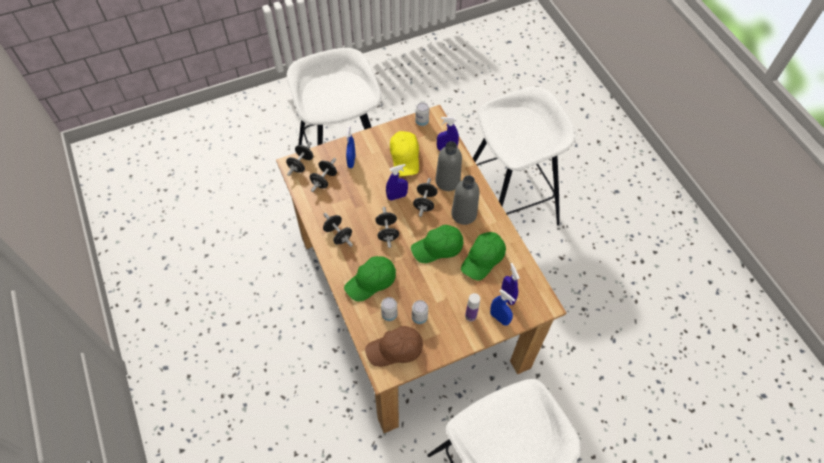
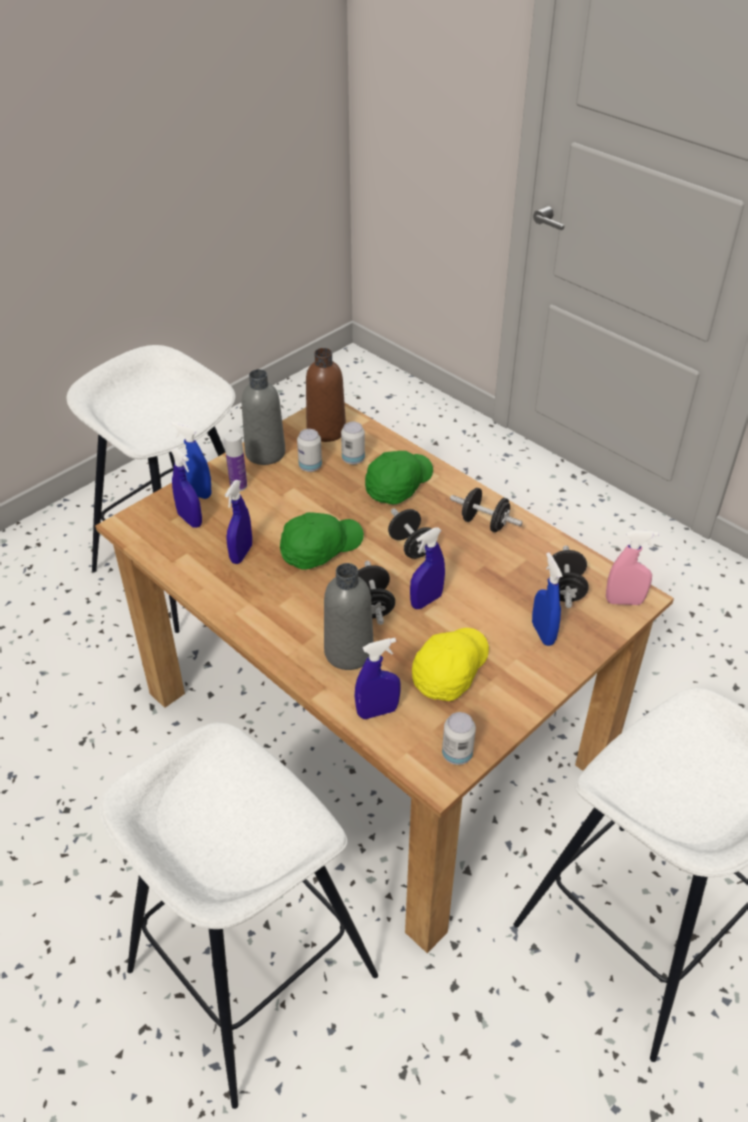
camera: 160 degrees right, 15 degrees down
(301, 164) = (624, 601): black dumbbell -> pink spray bottle
(395, 350) = (326, 431): brown cap -> brown bottle
(405, 158) = (449, 670): yellow cap -> yellow cap turned 60 degrees clockwise
(464, 214) = (297, 607): grey bottle -> grey bottle (265, 453)
(483, 259) = (241, 554): green cap -> blue spray bottle

